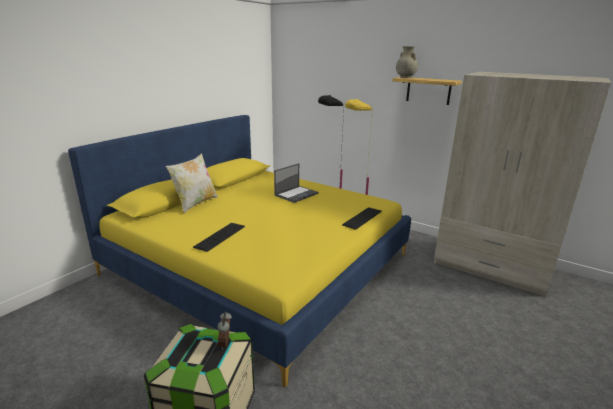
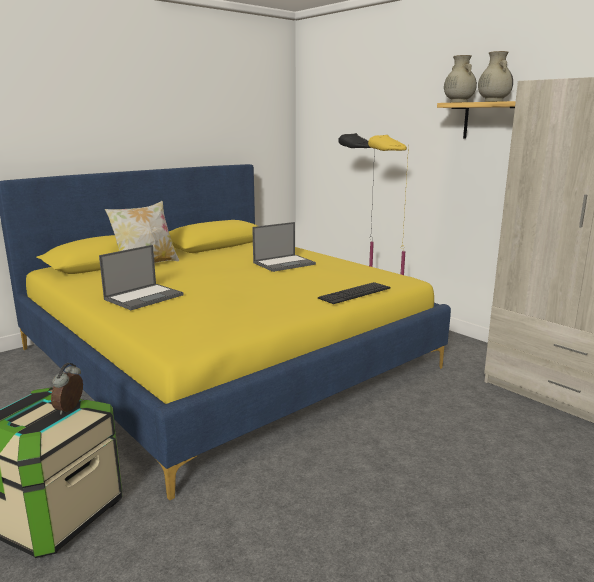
camera: 15 degrees right, 5 degrees down
(220, 236) = (144, 297): keyboard -> laptop
(431, 79) = (493, 101): none -> beige vase

